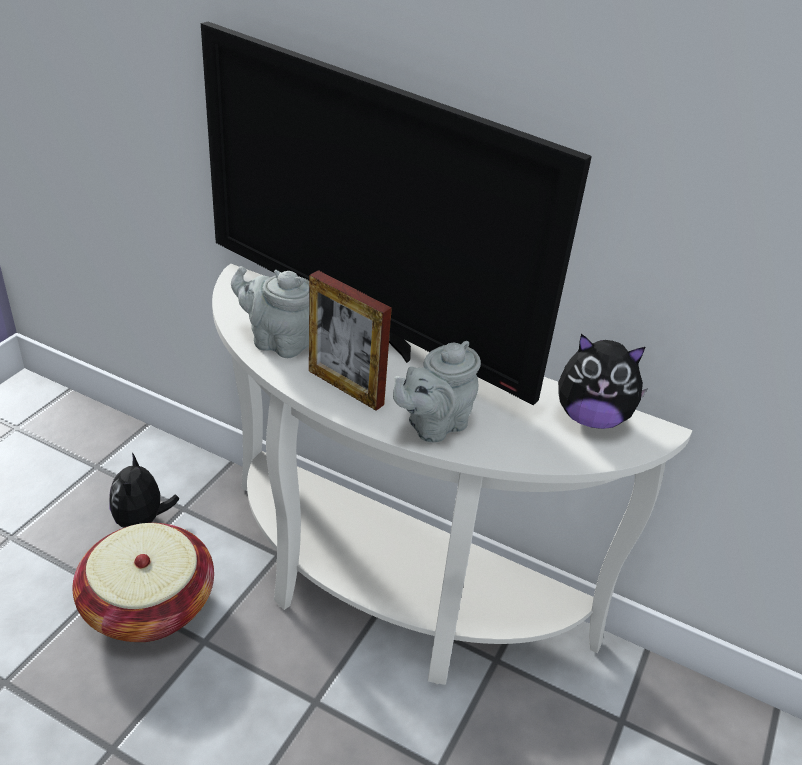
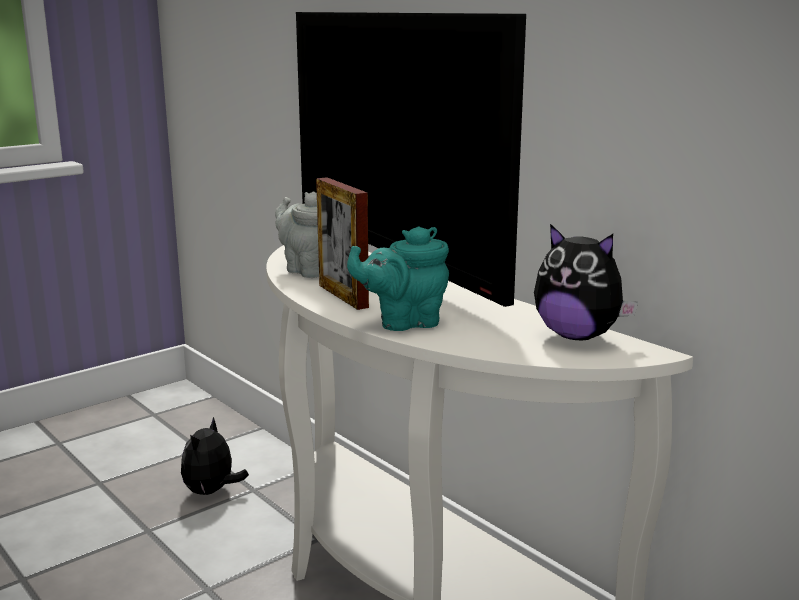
camera: 25 degrees right, 20 degrees down
(149, 604) = (177, 551): basket -> none
(433, 425) = (404, 322): grey teapot -> turquoise teapot

